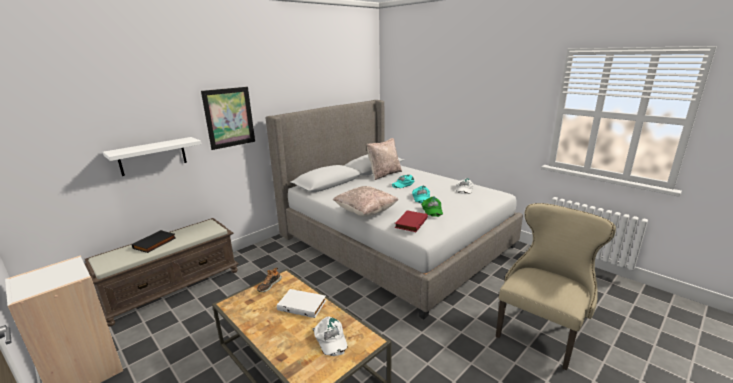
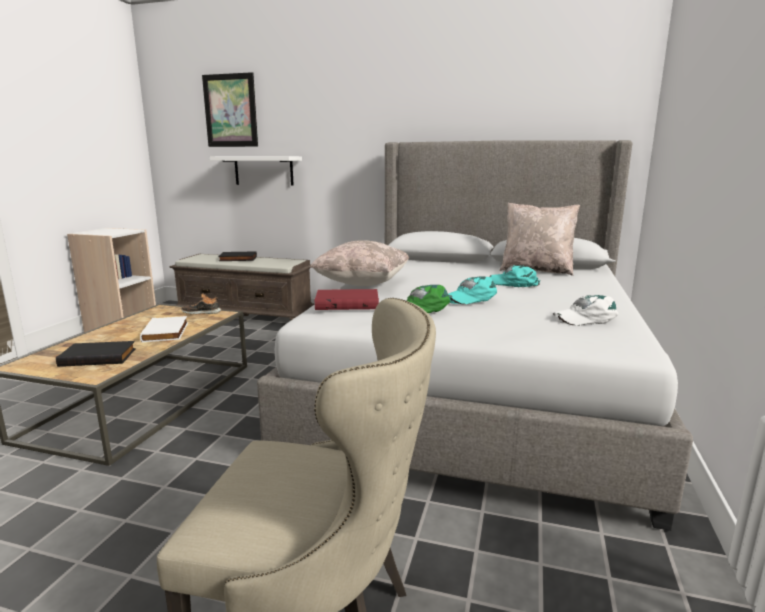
camera: 60 degrees right, 5 degrees down
(229, 117) = (347, 140): picture -> picture (230, 111)
(330, 339) = (99, 357): white cap -> black book

